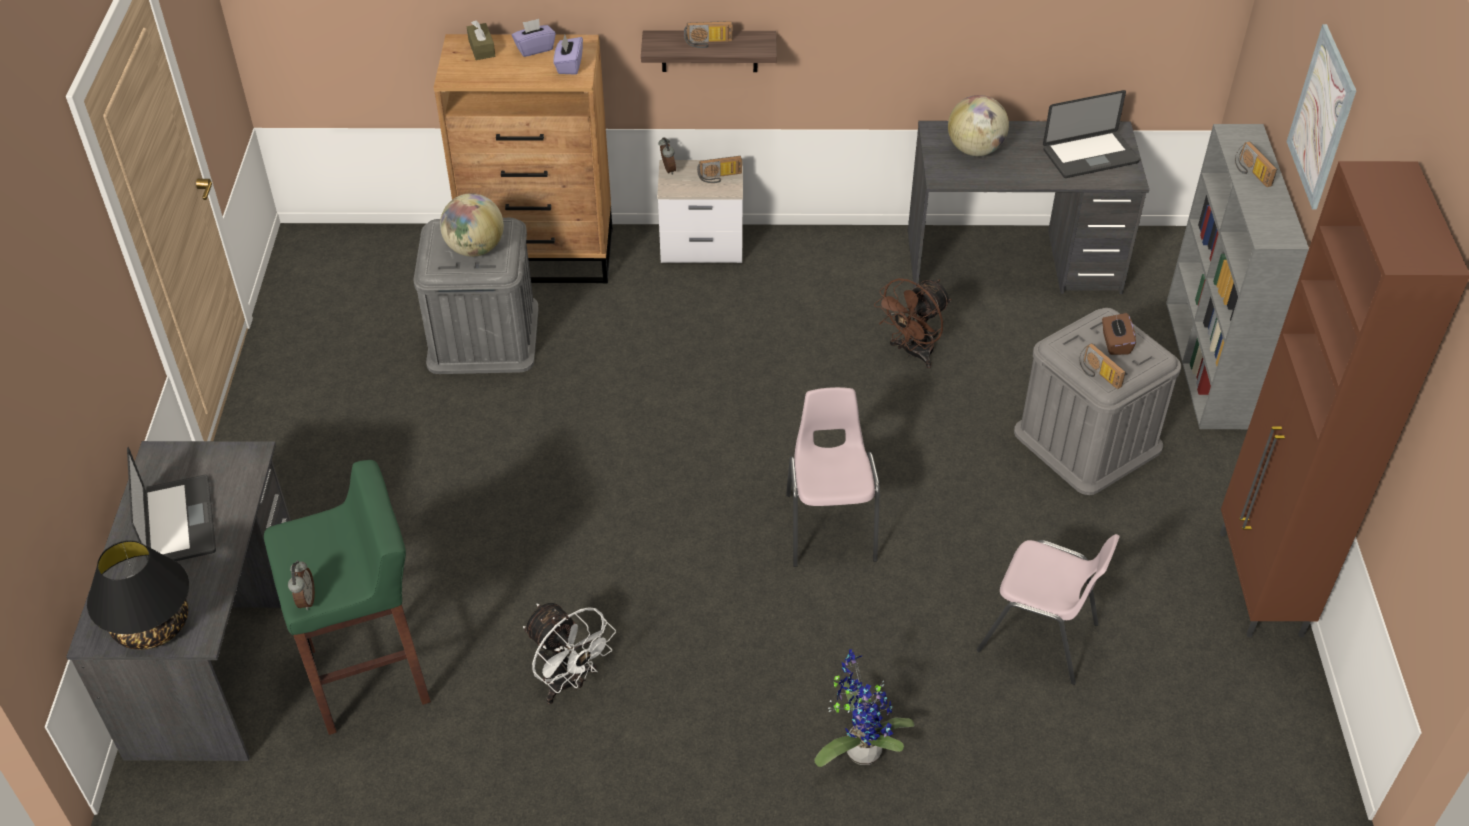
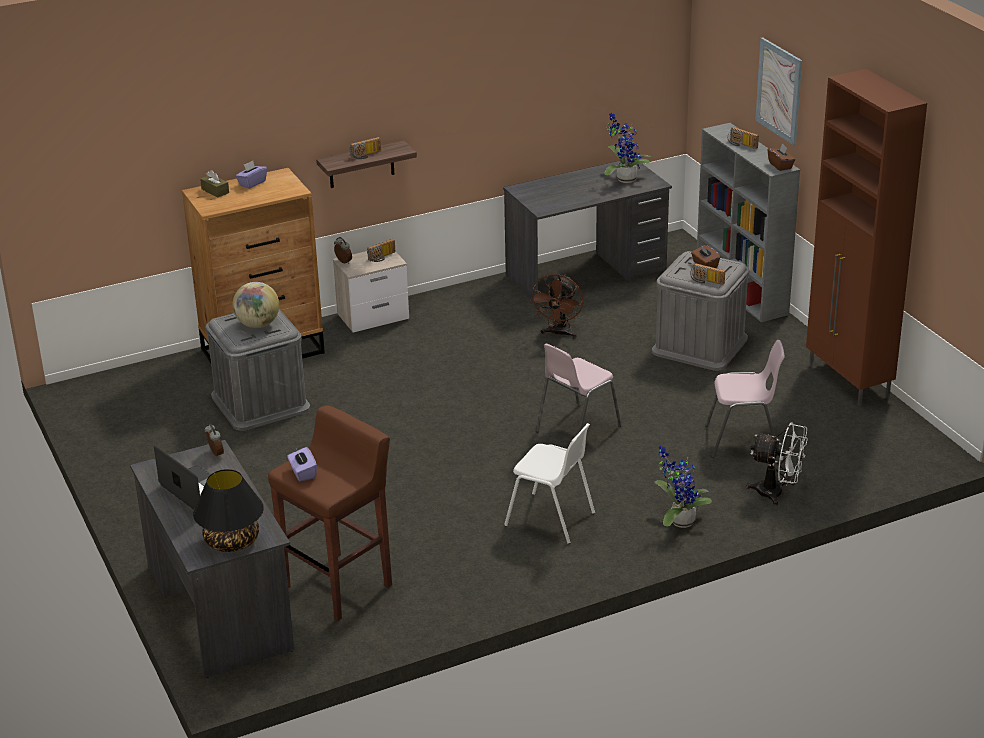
camera: 25 degrees left, 15 degrees down
(305, 600) = (330, 493): alarm clock -> alarm clock (215, 454)
(370, 675) = (339, 586): green stool -> brown stool
(569, 65) = (284, 186): purple tissue box -> purple tissue box (303, 473)
(569, 683) = (474, 548): white fan -> white fan (777, 493)
(695, 673) = (551, 519): none -> white chair
(830, 526) = (576, 429): pink chair -> pink chair turned 105 degrees counterclockwise
(975, 150) = (551, 192): globe -> none
(1090, 156) = (624, 179): laptop -> potted plant
(1283, 232) = (780, 165): none -> brown tissue box

